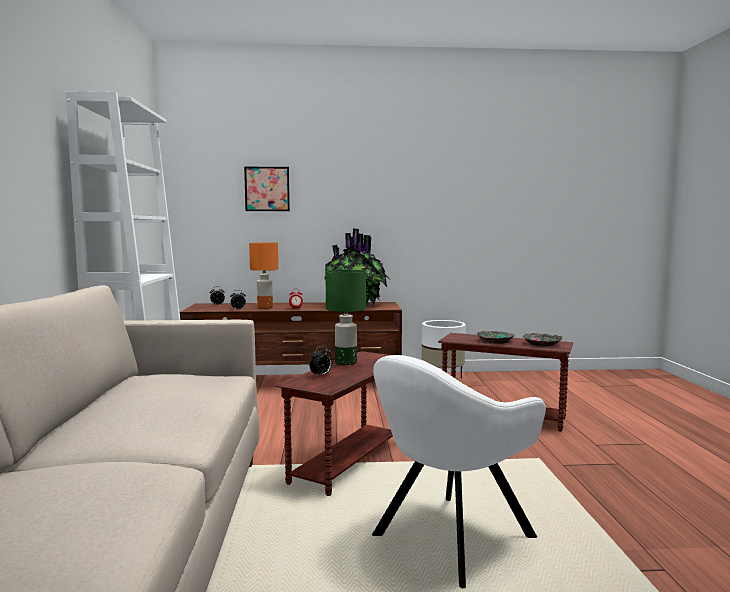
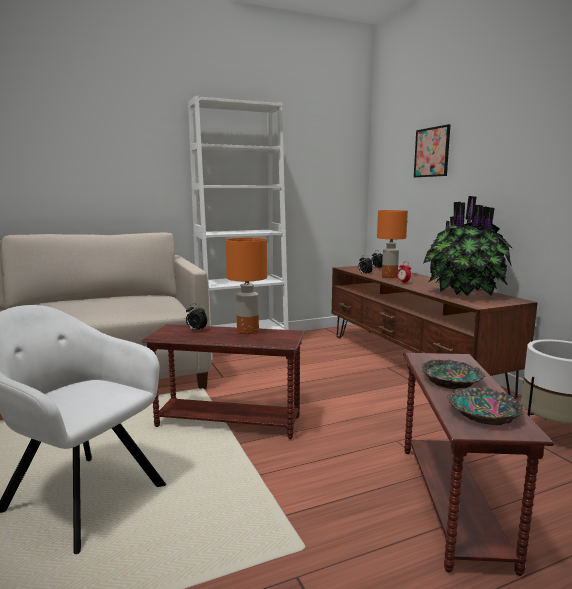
camera: 70 degrees right, 5 degrees up
(345, 363) = (247, 331): green table lamp -> orange table lamp

